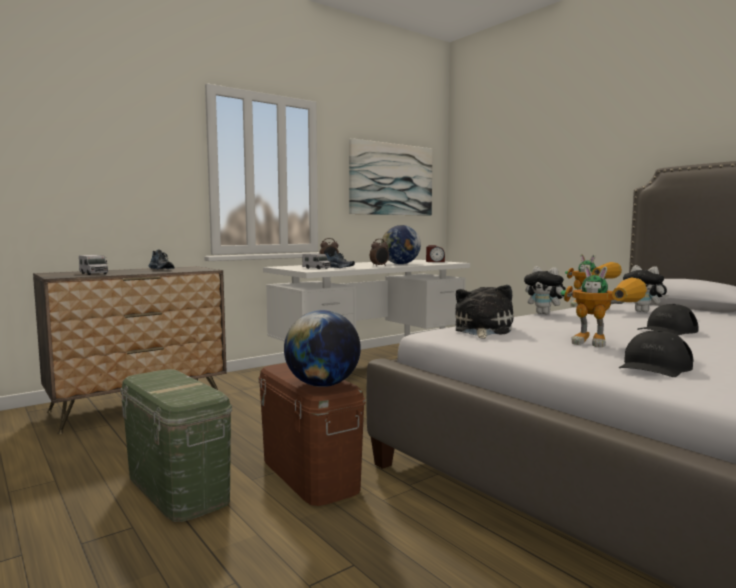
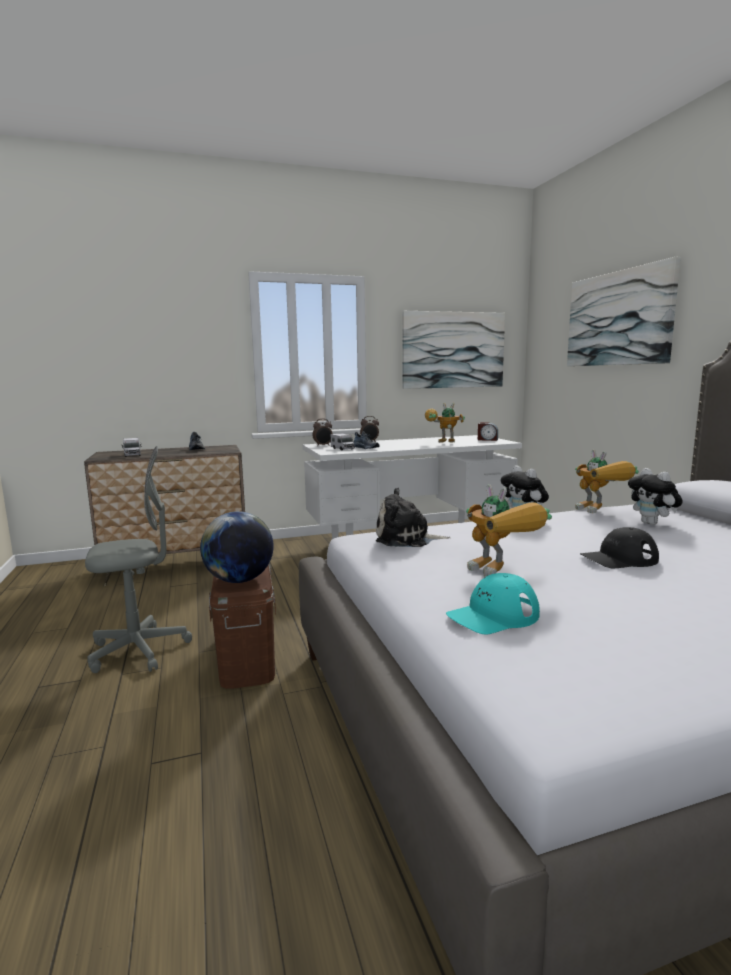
camera: 20 degrees right, 5 degrees up
(178, 488) = (139, 650): green storage box -> grey office chair
(379, 266) = (411, 446): alarm clock -> alarm clock (323, 445)
(400, 264) = (440, 443): globe -> toy robot
(482, 330) = (407, 539): plush toy -> plush toy turned 120 degrees counterclockwise
(545, 154) = (618, 318): none -> picture
(654, 367) = (493, 615): black cap -> turquoise cap

